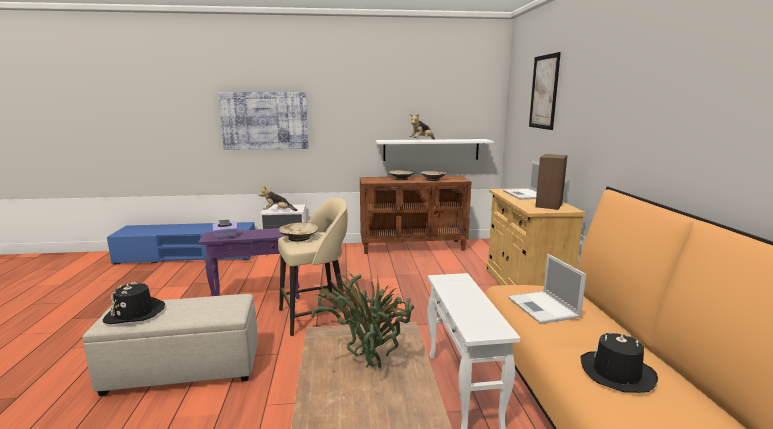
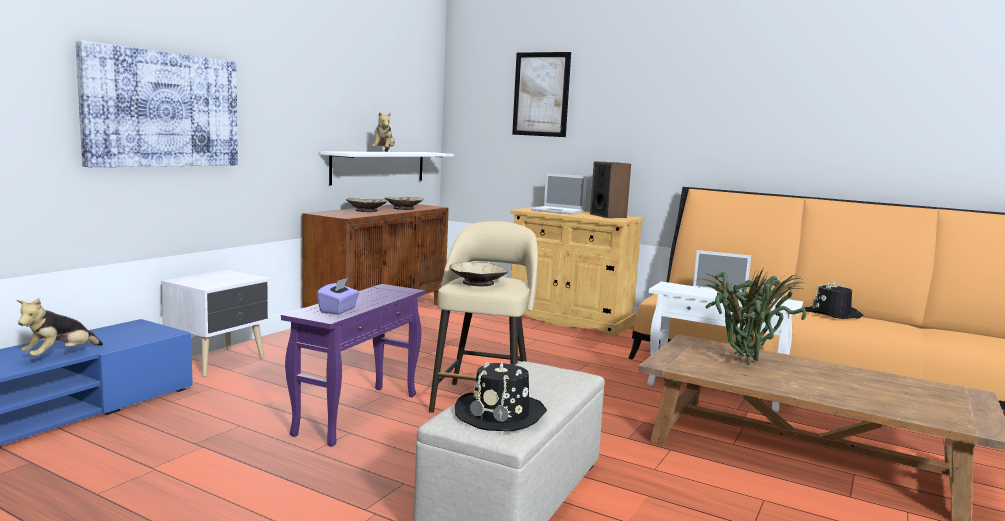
camera: 55 degrees left, 5 degrees down
(277, 211) = (227, 283): plush toy -> plush toy (60, 356)

